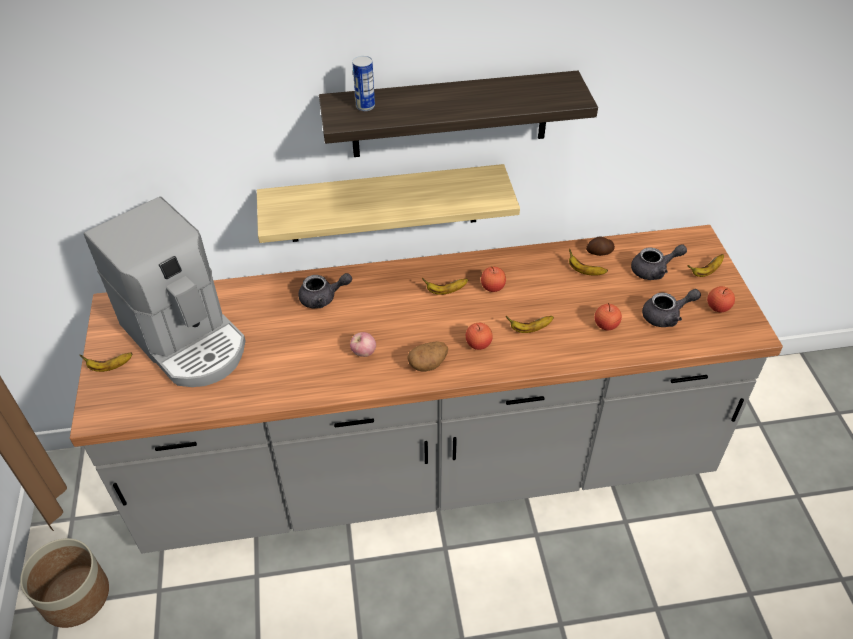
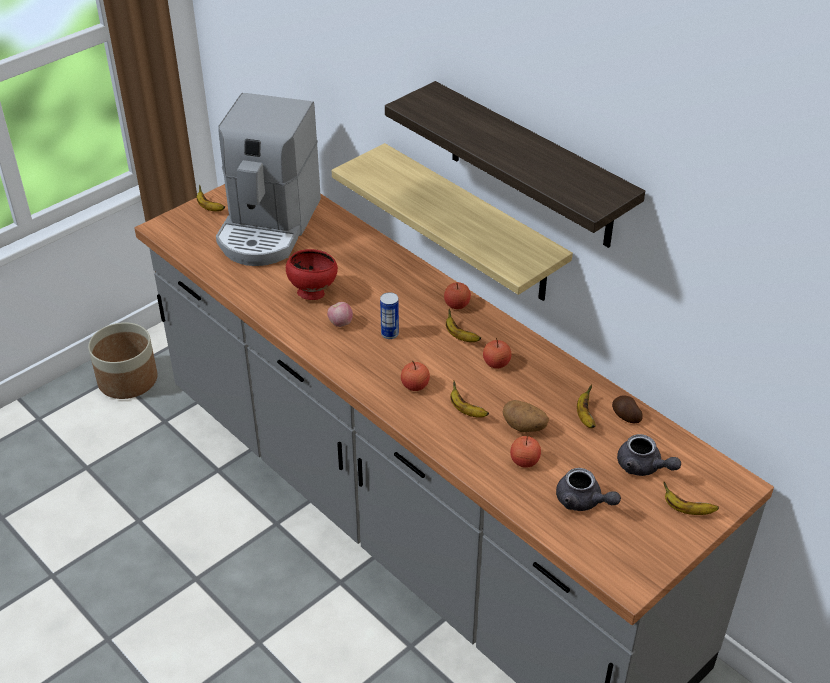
camera: 55 degrees right, 5 degrees down
(307, 352) = (312, 293): none -> red bowl
(323, 298) = (379, 272): grey teapot -> none
(365, 106) = (443, 107): can -> can (389, 334)
(428, 364) = (362, 366): potato -> potato (524, 427)
(718, 307) = (639, 539): apple -> apple (457, 305)

